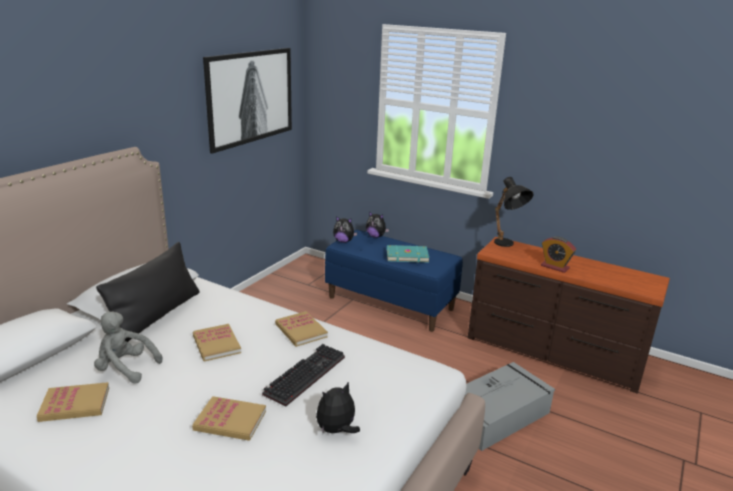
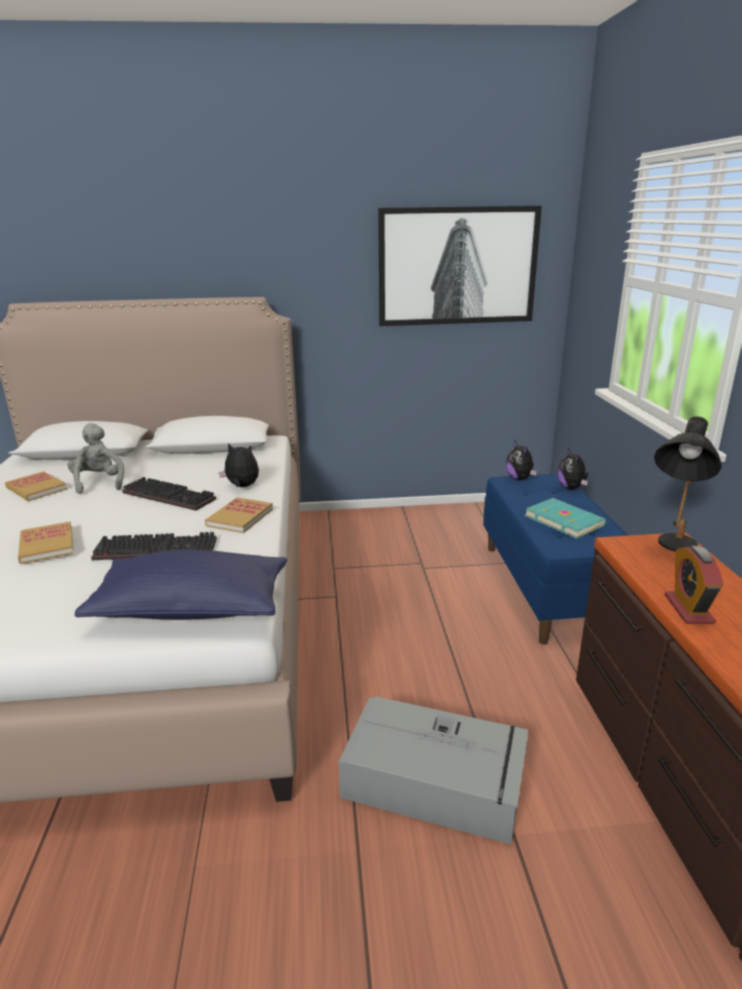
camera: 55 degrees right, 0 degrees up
(157, 315) = (193, 461): black pillow -> none
(216, 344) = (171, 496): book -> keyboard
(336, 430) = (66, 599): plush toy -> plush toy (242, 486)
(408, 384) = (192, 609): none -> blue pillow

